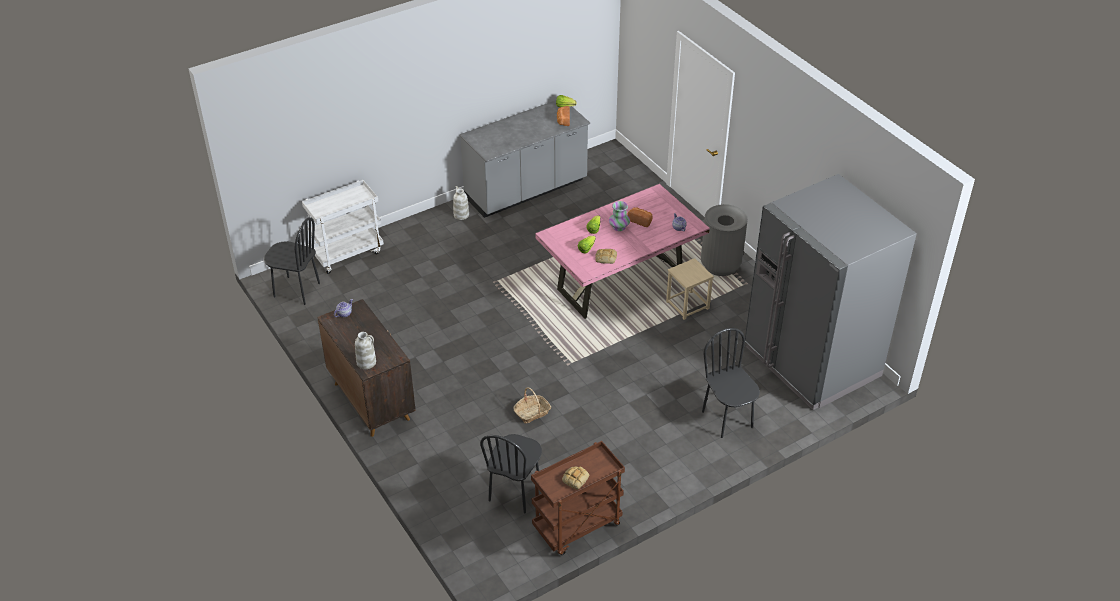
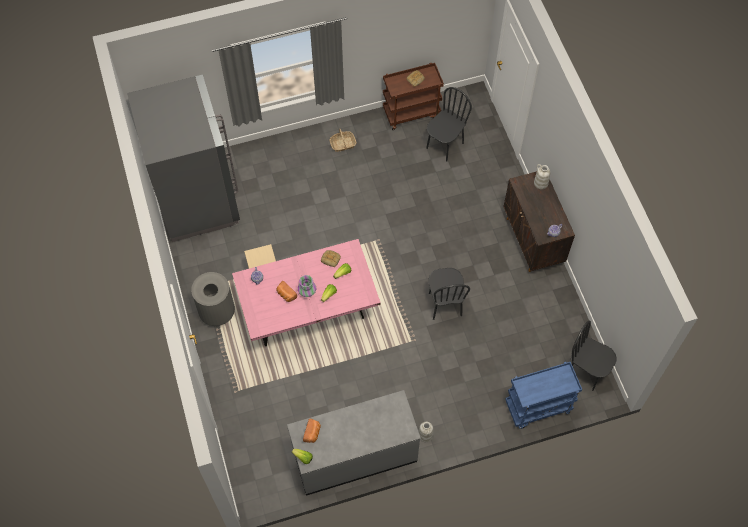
camera: 165 degrees left, 20 degrees up
(348, 253) = (537, 408): white cart -> blue cart
(532, 413) = (417, 203): basket -> basket (343, 144)
(727, 419) = (281, 167): black chair -> black chair (444, 304)

